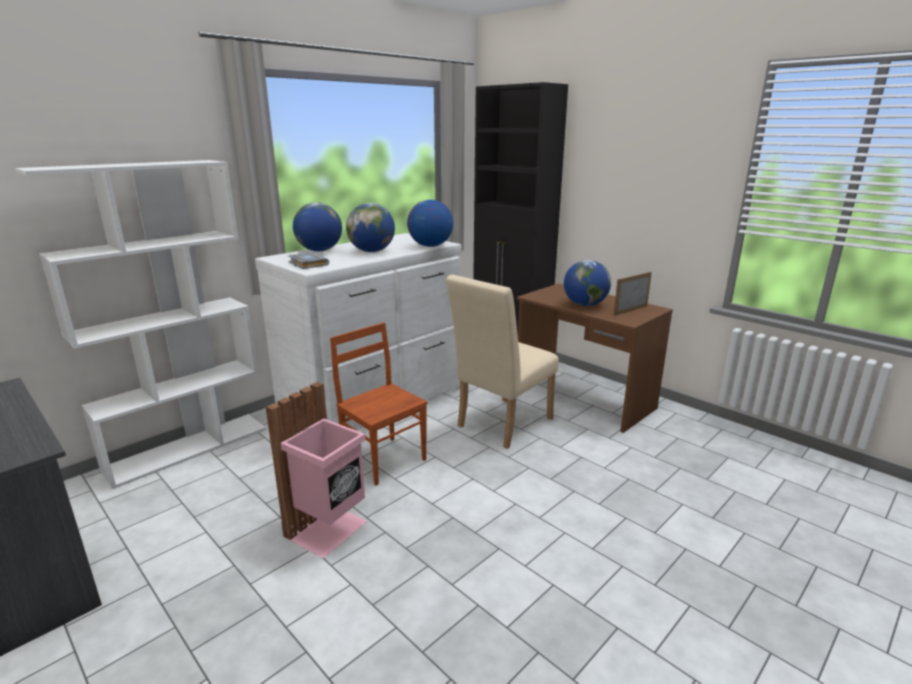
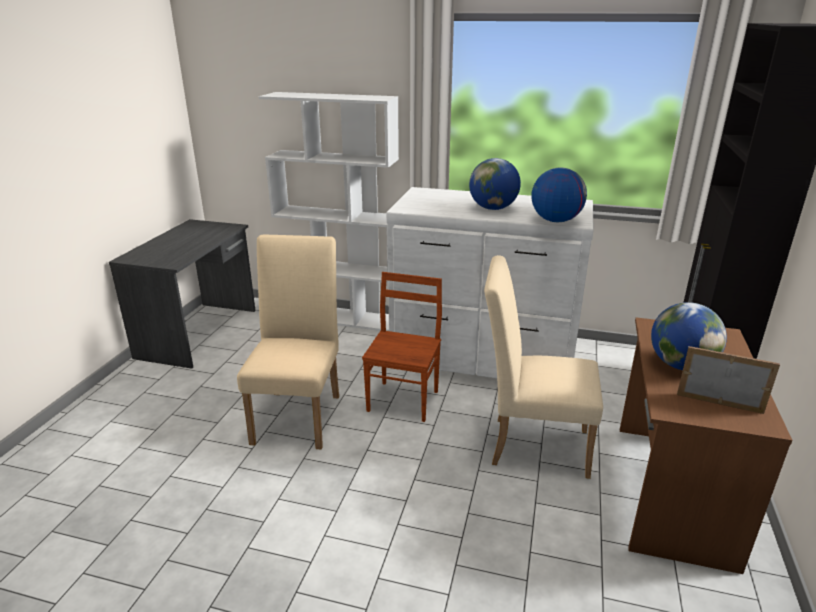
camera: 60 degrees right, 5 degrees up
(307, 264) = (417, 203): grey book -> none
(319, 250) = (464, 194): globe -> none
(329, 530) = (300, 413): pink trash can -> beige chair

